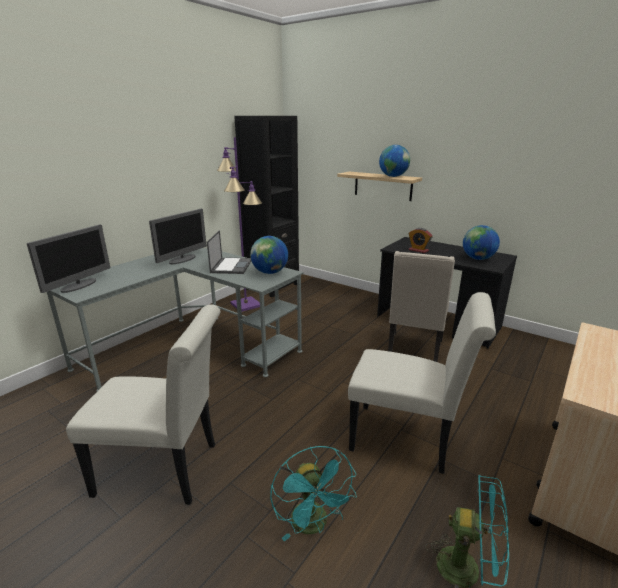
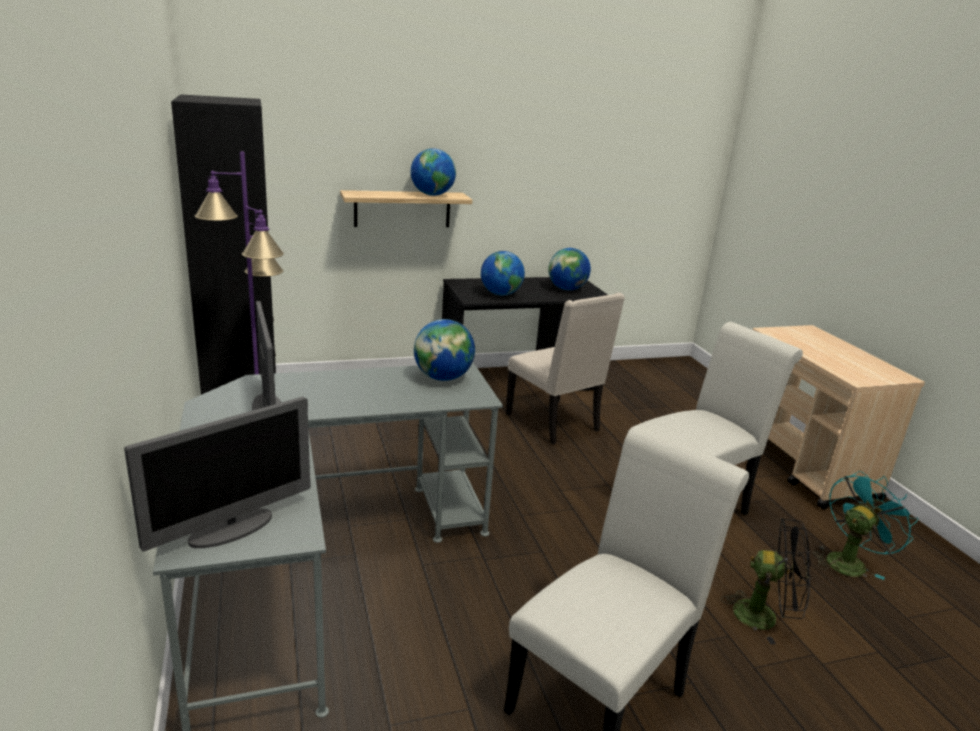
camera: 55 degrees left, 0 degrees up
(79, 285) = (232, 528): monitor -> monitor turned 75 degrees clockwise
(231, 266) = (371, 388): laptop -> none
(313, 525) = (764, 616): turquoise fan -> black fan
(418, 250) = (500, 294): alarm clock -> globe

